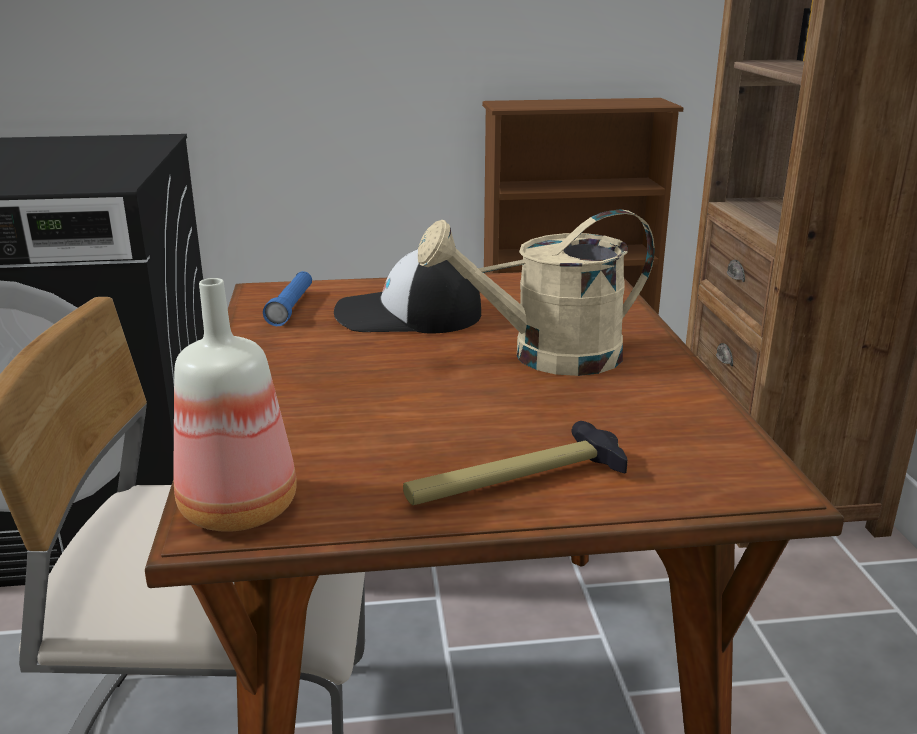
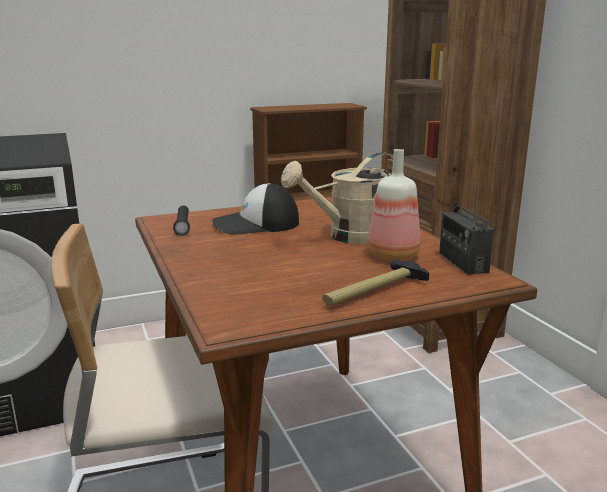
camera: 15 degrees left, 5 degrees down
(237, 507) = (232, 319): bottle -> bottle (391, 256)
(291, 307) = (182, 226): blue flashlight -> black flashlight
(723, 437) = (462, 262): none -> radio

